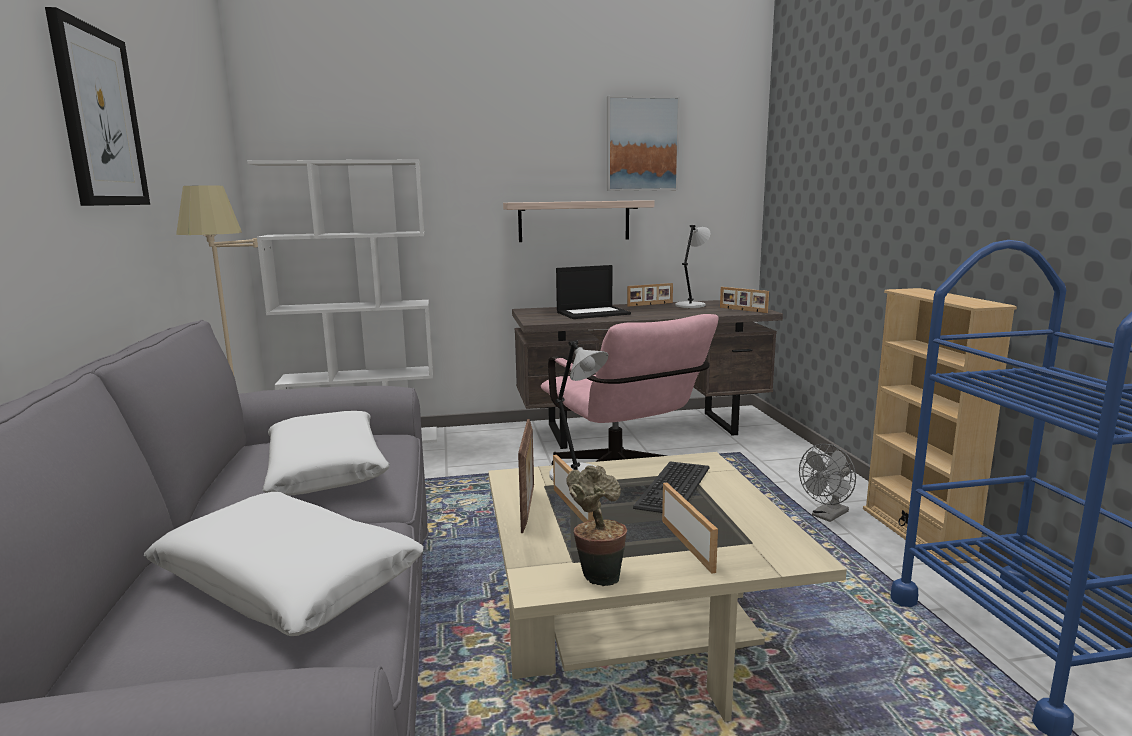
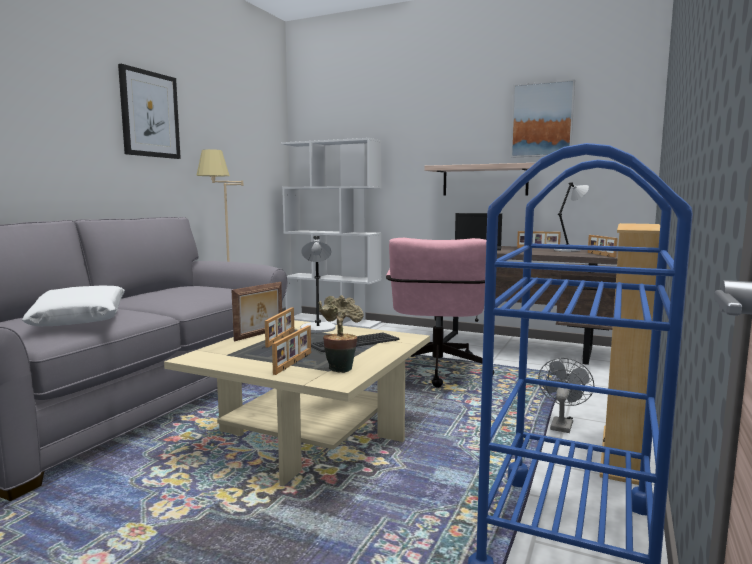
camera: 35 degrees right, 5 degrees down
(326, 468) = (187, 294): white pillow -> none
(598, 575) = (223, 361): potted plant -> potted plant (340, 368)
(827, 516) = (561, 424): grey fan -> grey fan turned 120 degrees clockwise

